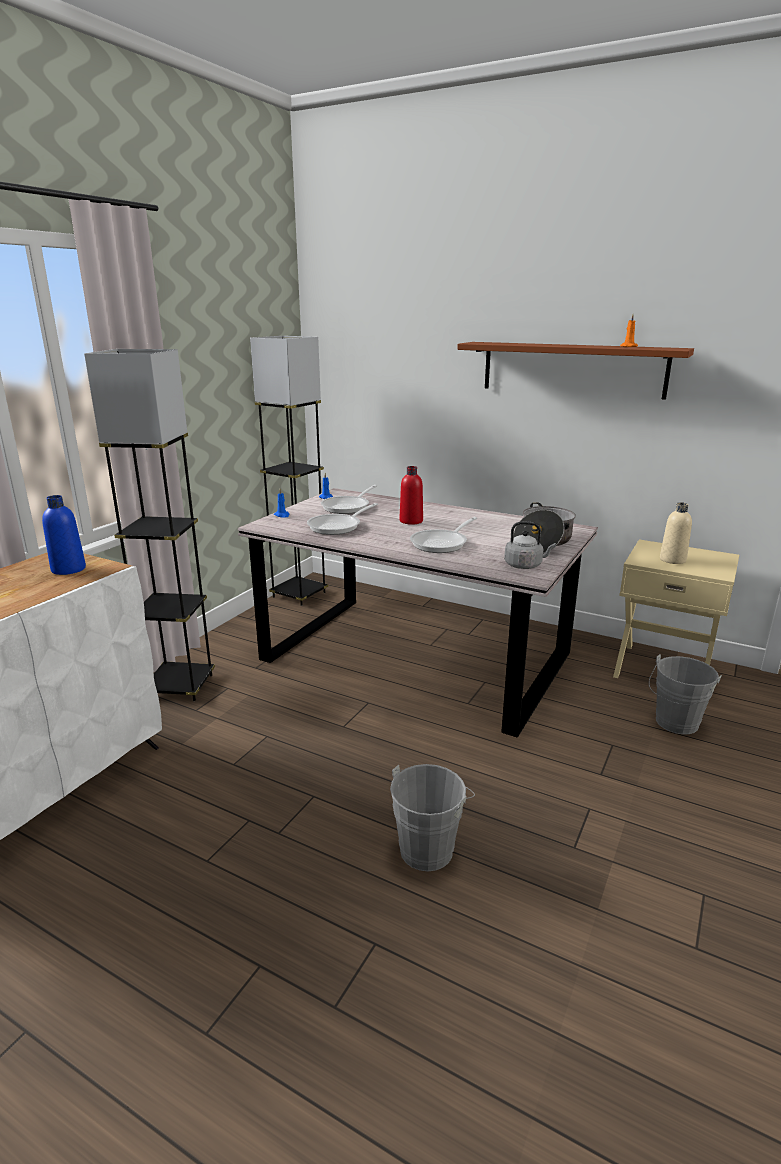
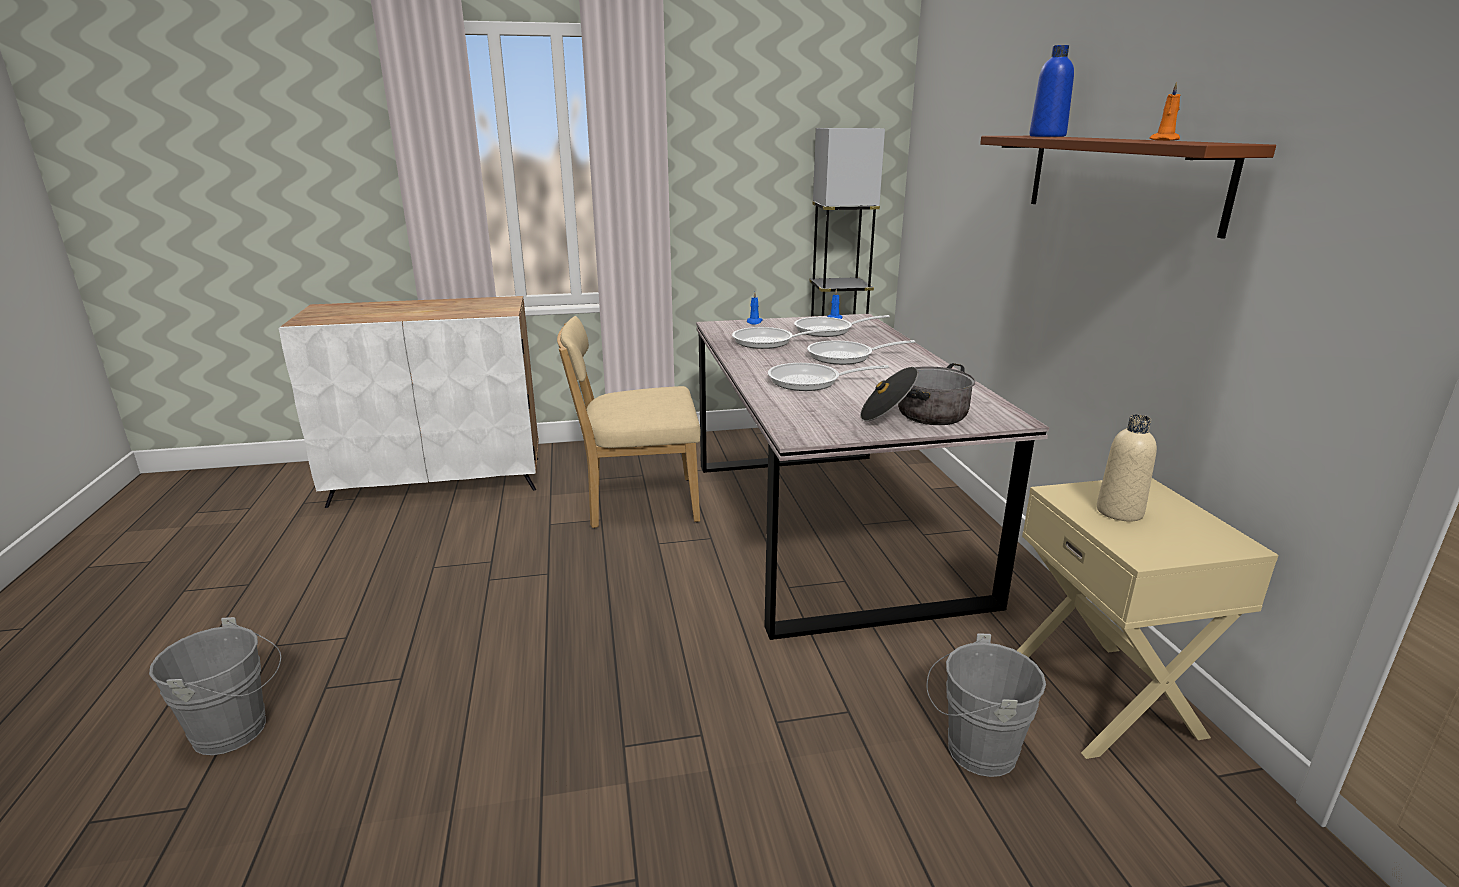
camera: 50 degrees right, 0 degrees up
(68, 569) = (486, 307): blue bottle -> blue bottle (1047, 136)
(180, 686) = (619, 459): grey floor lamp -> none
(268, 709) = (636, 503): none -> beige chair
(411, 521) = (846, 357): red bottle -> frying pan
(430, 847) = (539, 656): grey bucket -> grey bucket (238, 731)
(525, 565) = (824, 425): grey kettle -> none

